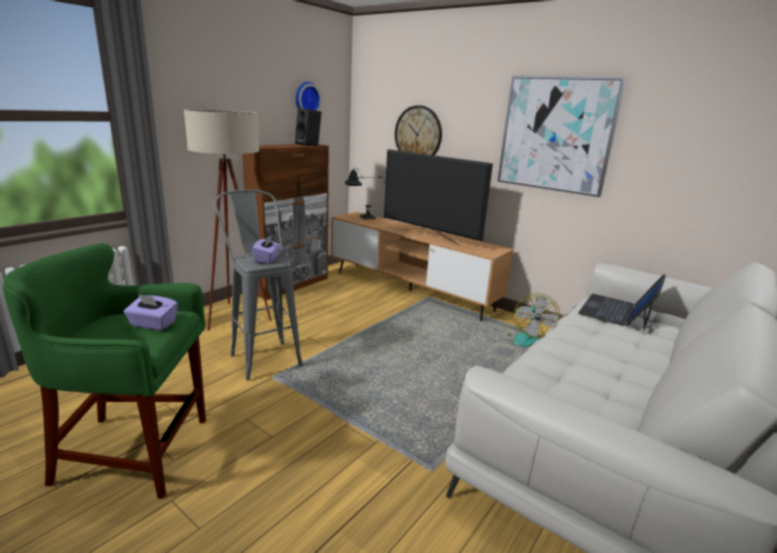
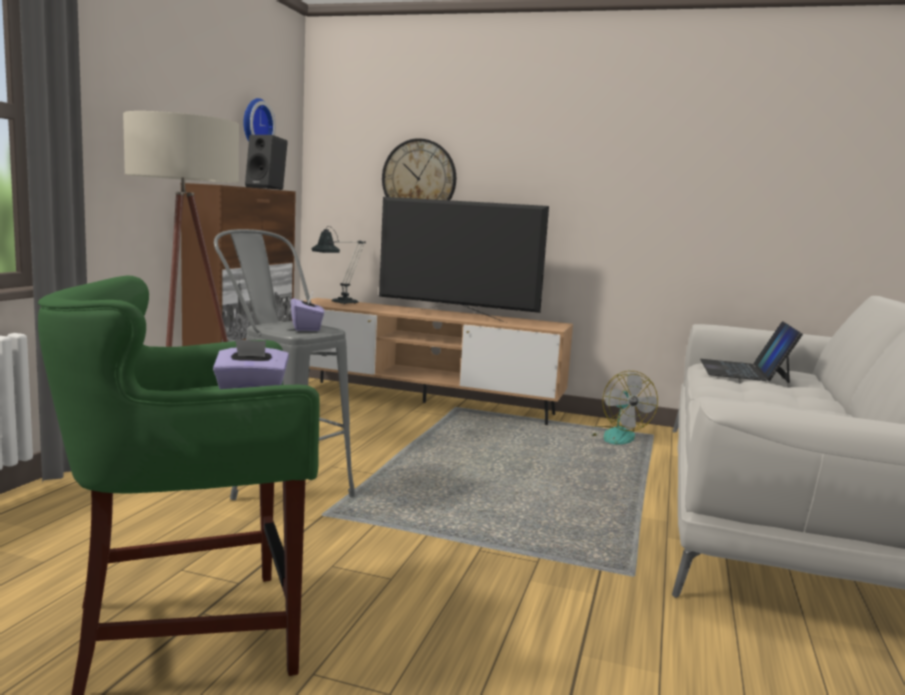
camera: 20 degrees left, 10 degrees down
(556, 134) = (617, 170): picture -> none

